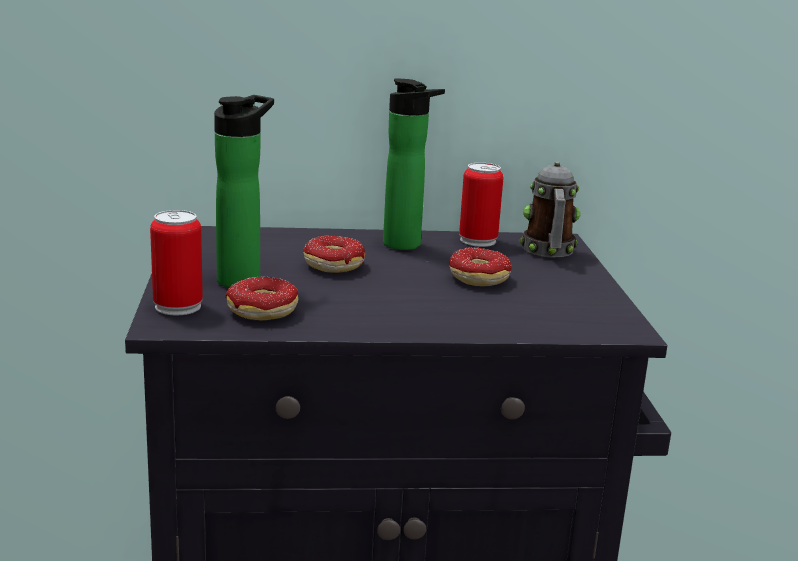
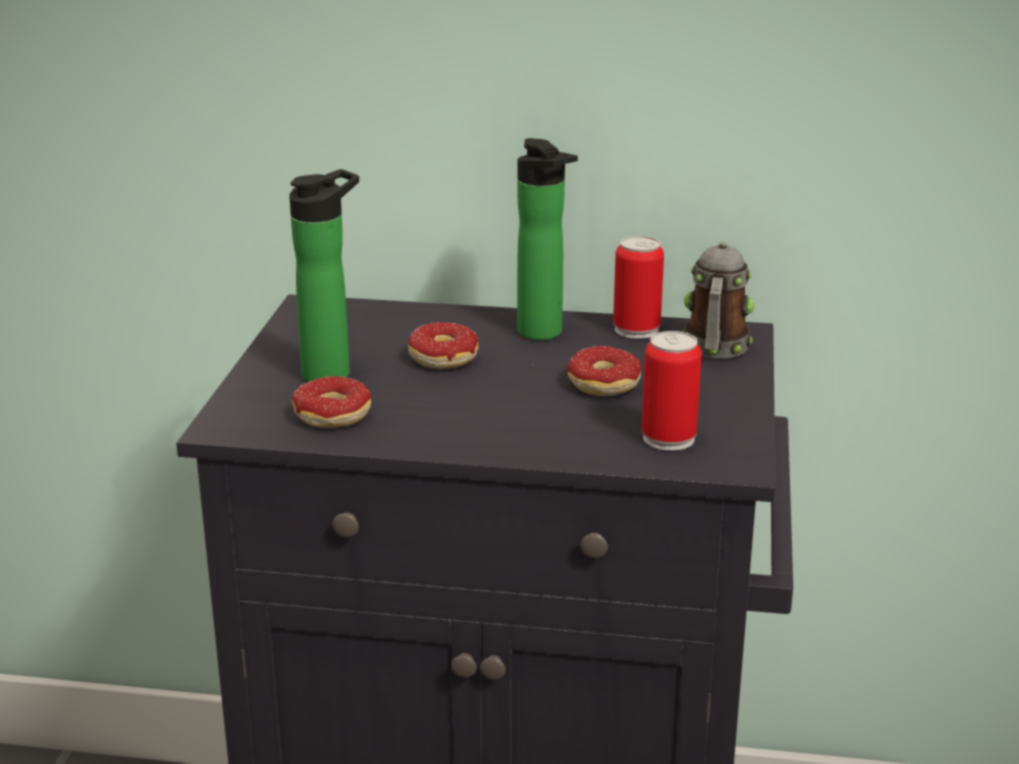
camera: 15 degrees right, 5 degrees up
(178, 306) = (246, 405): can -> can (668, 438)

